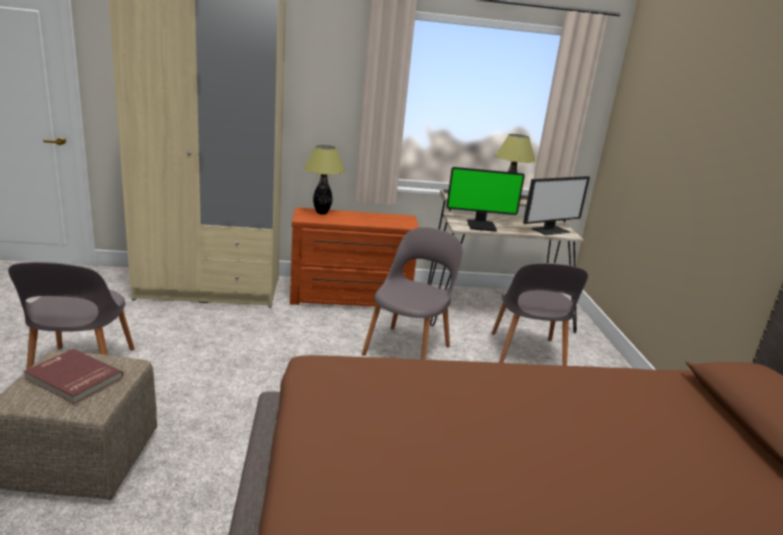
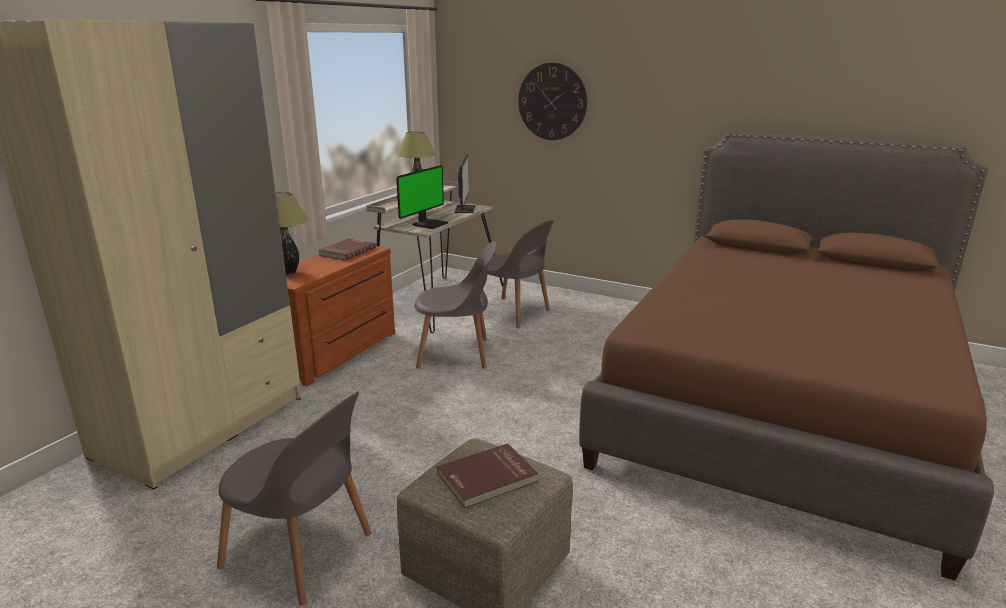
camera: 55 degrees left, 0 degrees up
(389, 218) = (346, 251): none -> red book
(408, 348) = (457, 353): grey chair -> grey chair turned 120 degrees clockwise
(684, 136) = (552, 101): none -> wall clock

